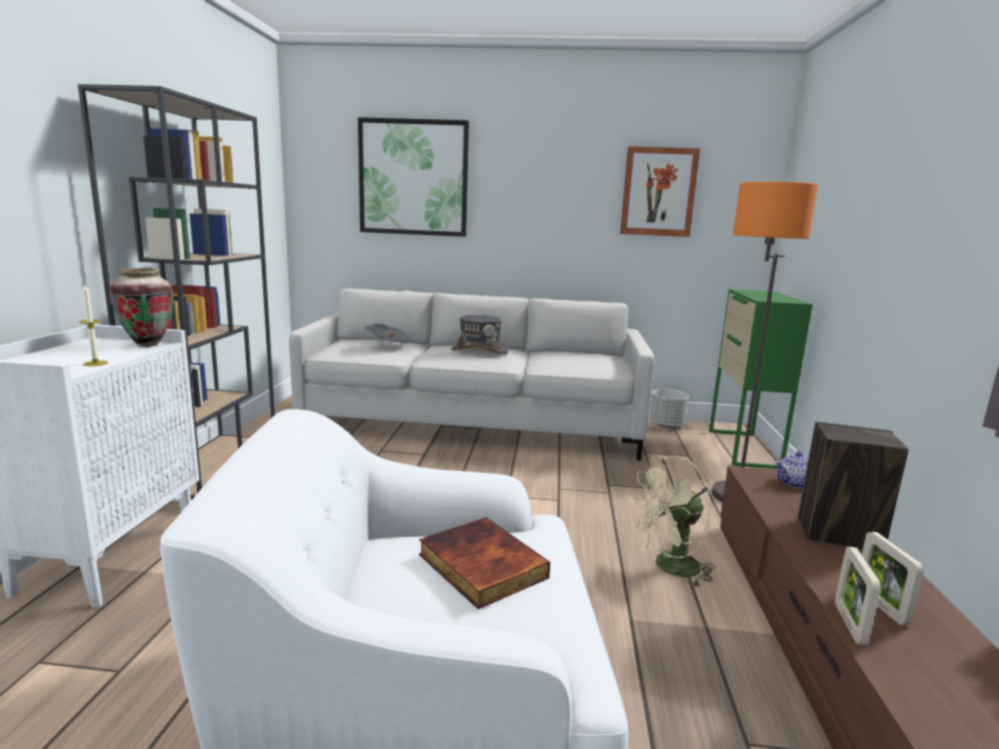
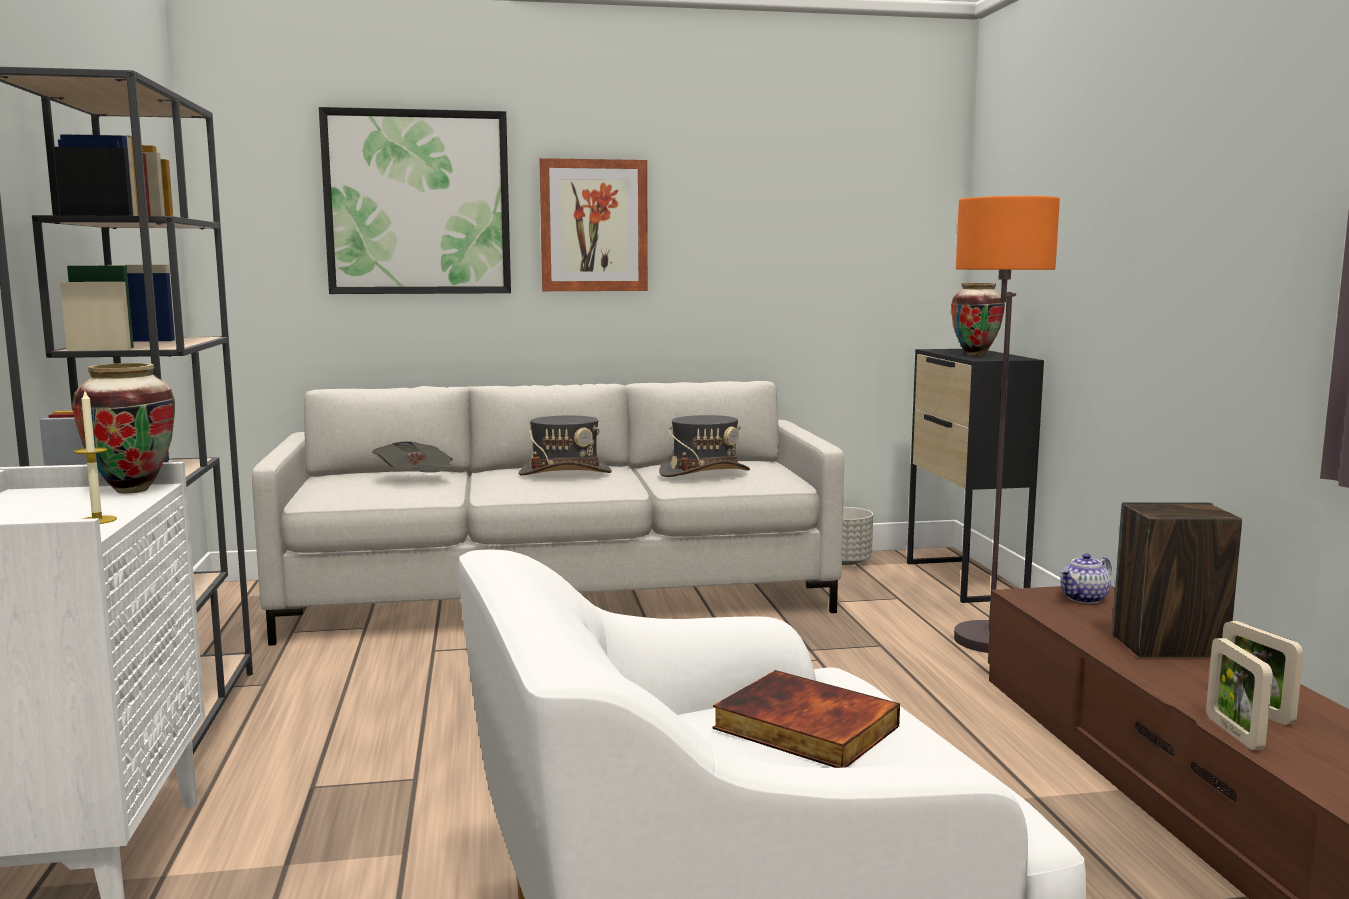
camera: 15 degrees left, 5 degrees down
(565, 360) = (704, 472): none -> grey hat
(658, 192) = (800, 214): picture -> picture (594, 226)
(669, 568) = (953, 739): beige fan -> none
(742, 449) = (963, 580): green cabinet -> black cabinet
(765, 296) = (975, 355): none -> vase

